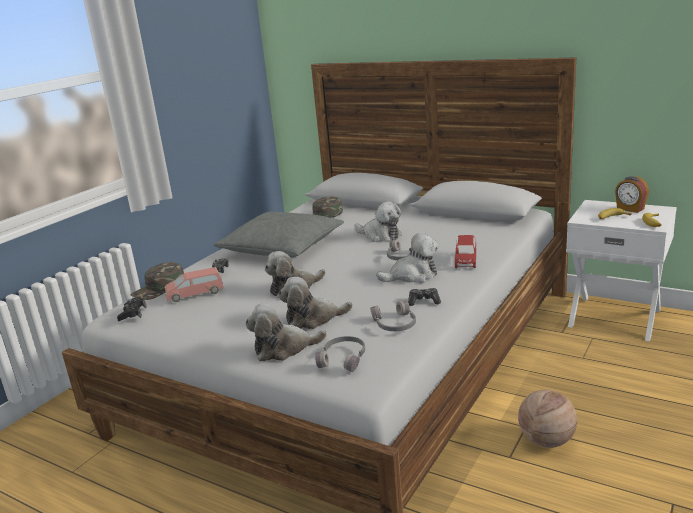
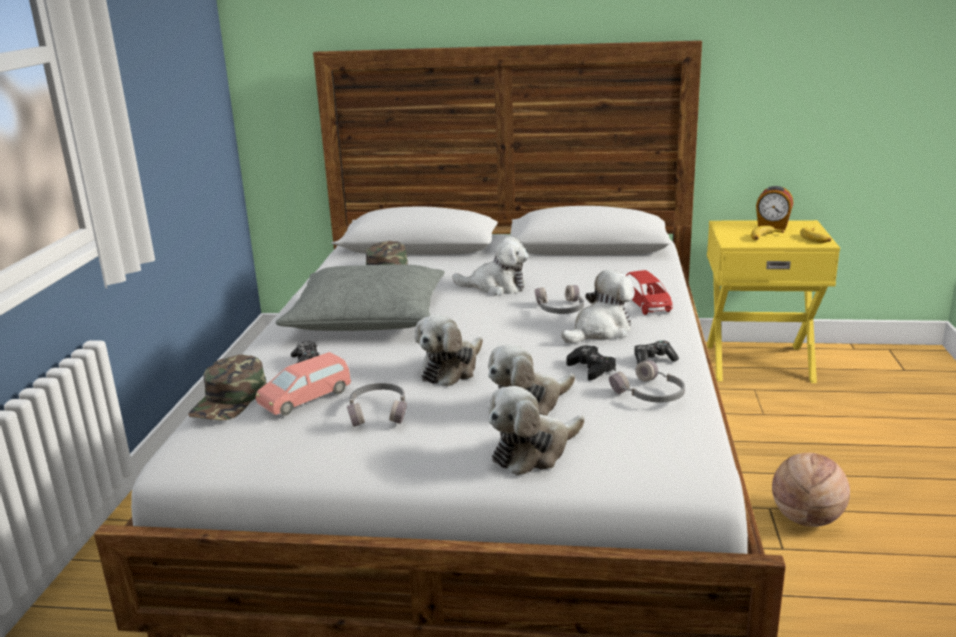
camera: 25 degrees left, 0 degrees up
(132, 313) = (223, 444): black game controller -> black game controller (591, 369)
(344, 359) = (636, 449): grey headphones -> grey headphones (379, 412)
(615, 317) = (758, 362): white nightstand -> yellow nightstand

